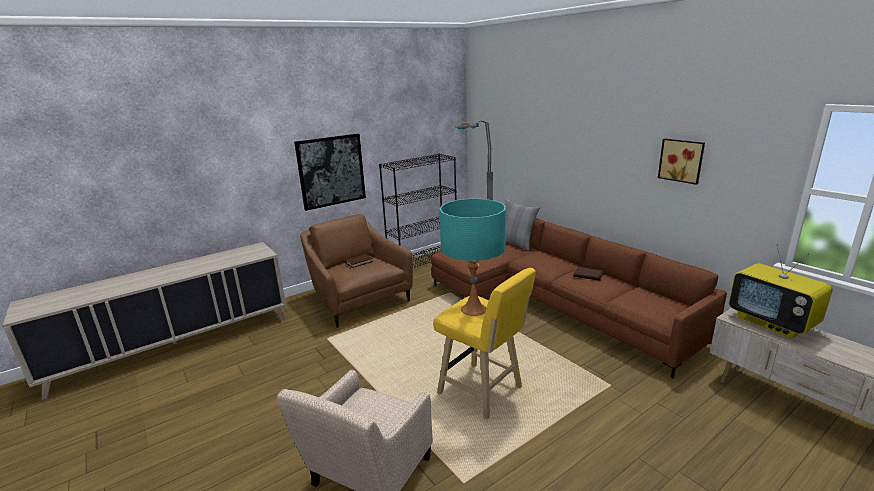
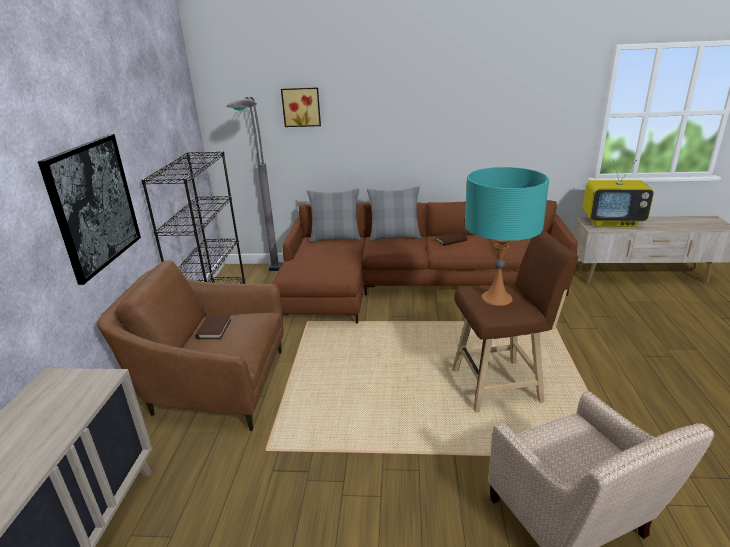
camera: 50 degrees left, 5 degrees up
(483, 392) = (501, 384): yellow stool -> brown stool
(554, 257) = (394, 237): none -> grey pillow
(681, 160) = (505, 108): picture -> picture (301, 107)

